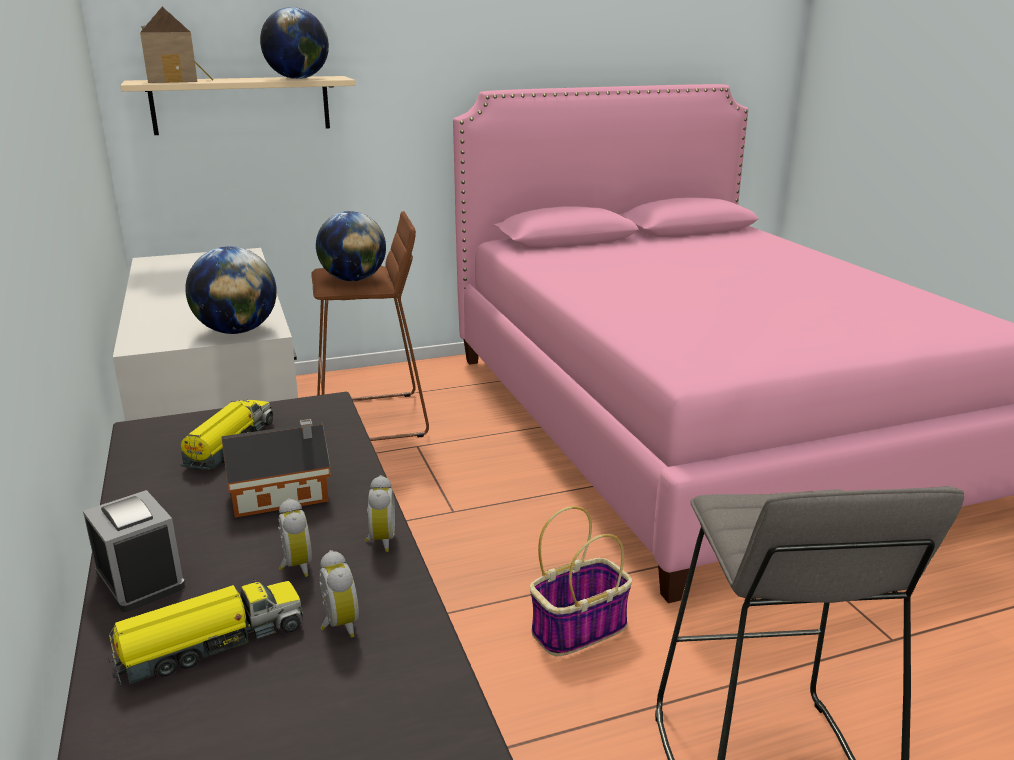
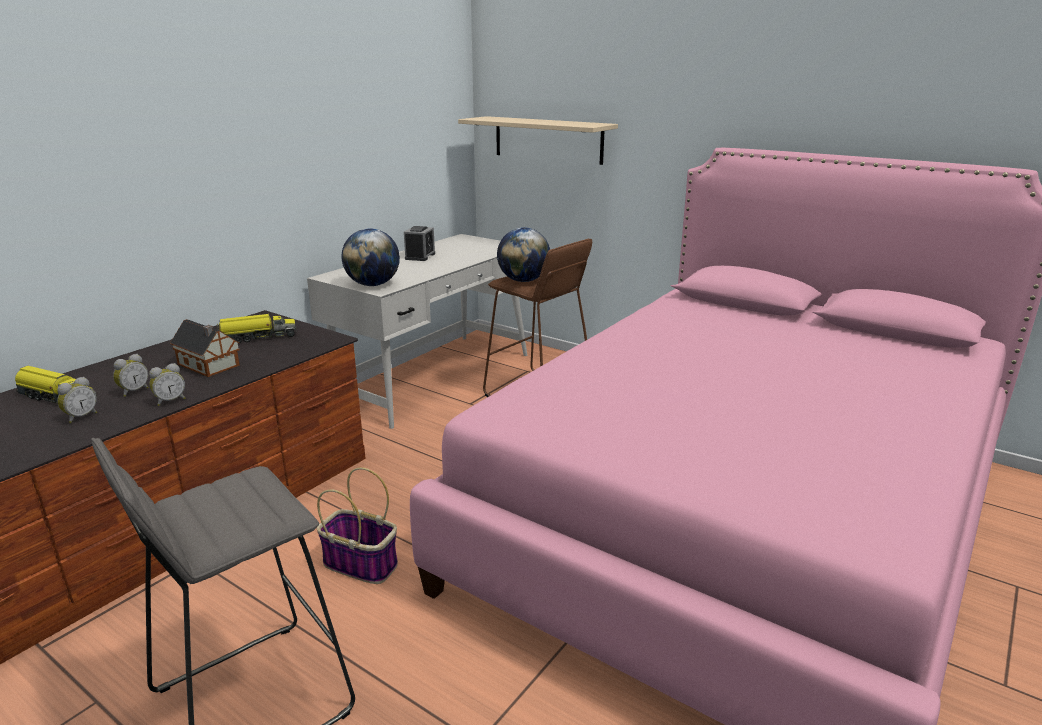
camera: 55 degrees right, 0 degrees up
(140, 580) = (108, 367): alarm clock -> alarm clock (420, 256)
(176, 81) = (498, 119): toy house -> none
(297, 79) = (566, 123): globe -> none

